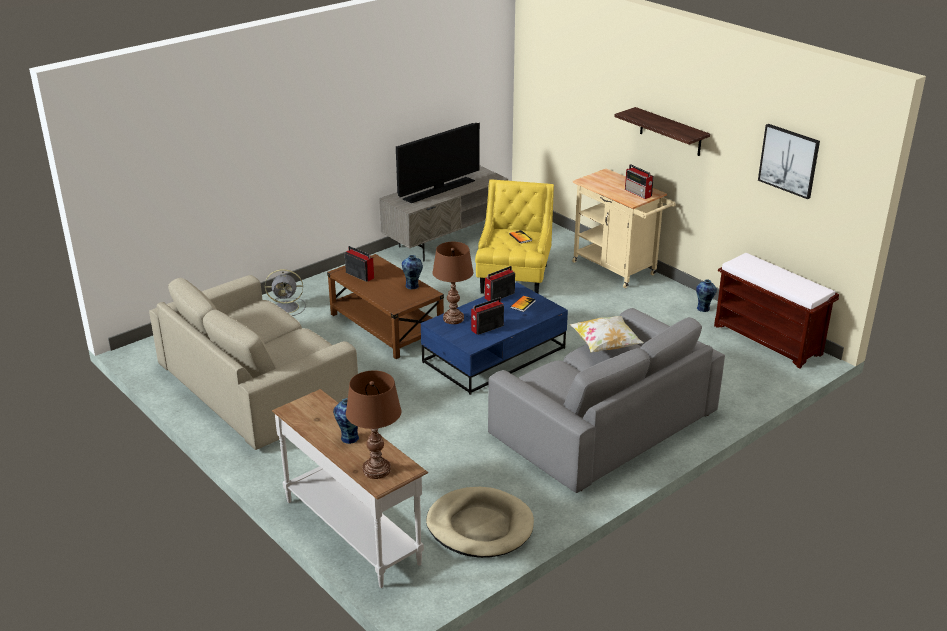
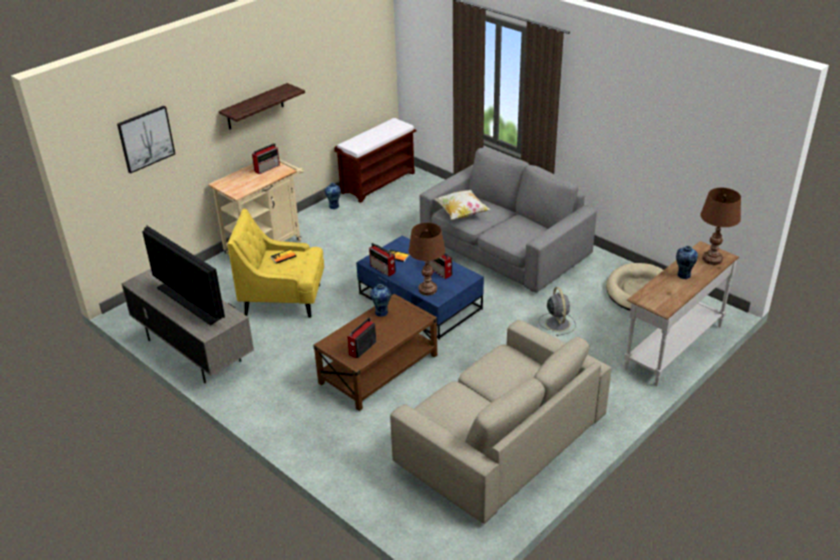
camera: 95 degrees left, 5 degrees up
(287, 307) = (345, 448): grey fan -> grey fan (557, 323)
(789, 160) = (345, 58): picture -> picture (146, 138)

